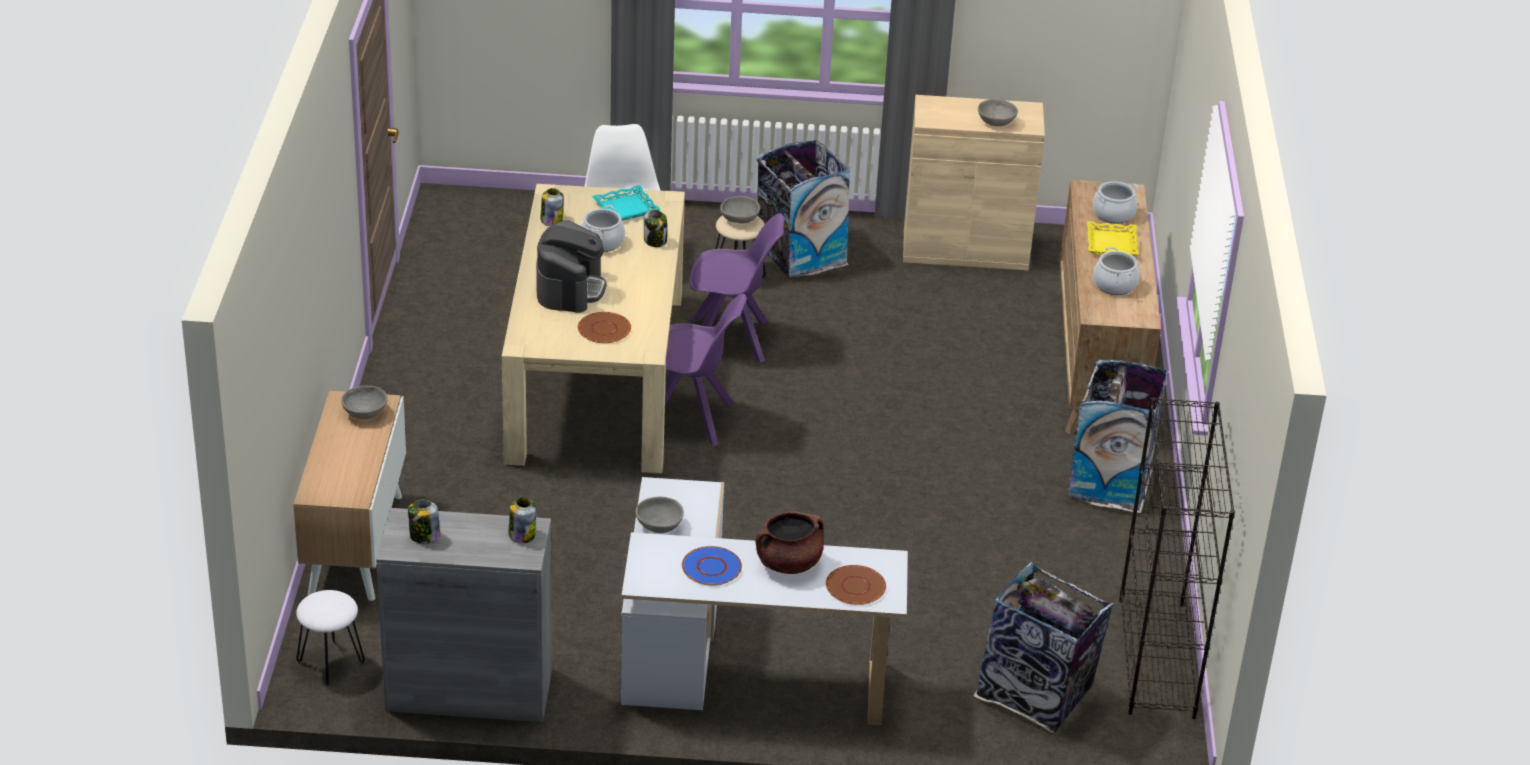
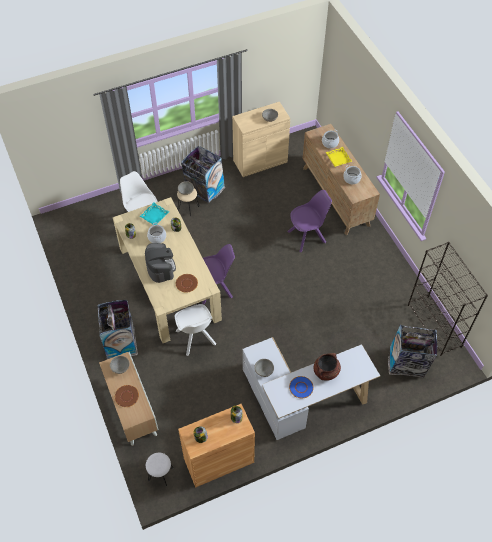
camera: 25 degrees left, 20 degrees up
(469, 689) = (219, 460): grey cabinet -> brown cabinet
(581, 482) = (196, 338): none -> white chair
(731, 340) = (206, 242): purple chair -> purple chair (307, 236)
(855, 587) = (355, 371): brown plate -> brown plate (126, 396)
(1110, 481) = (372, 251): trash can -> trash can (120, 342)

